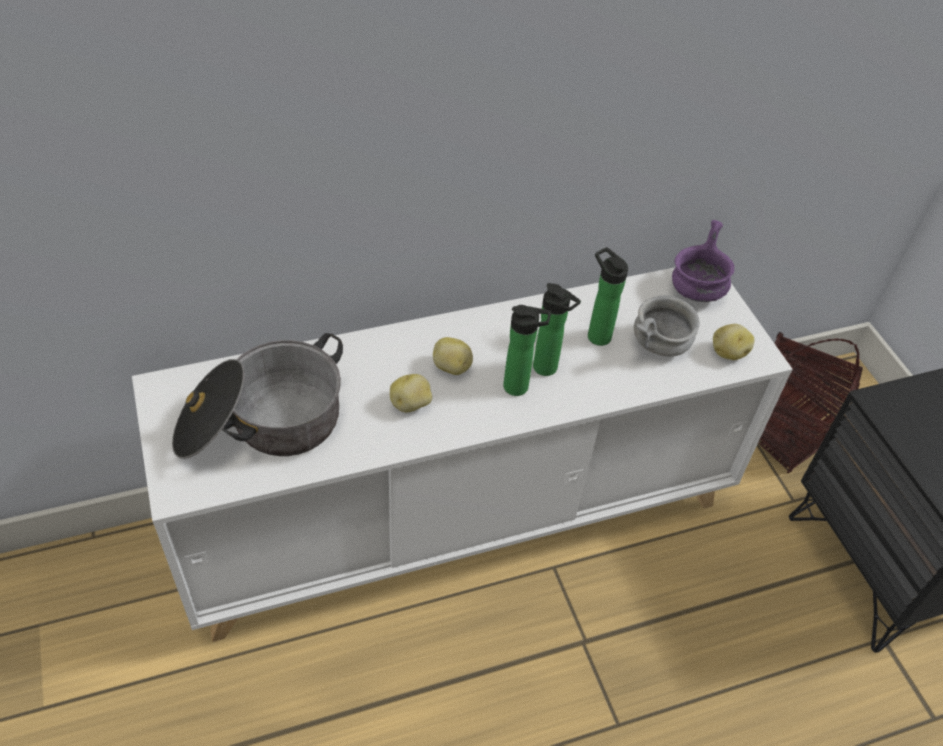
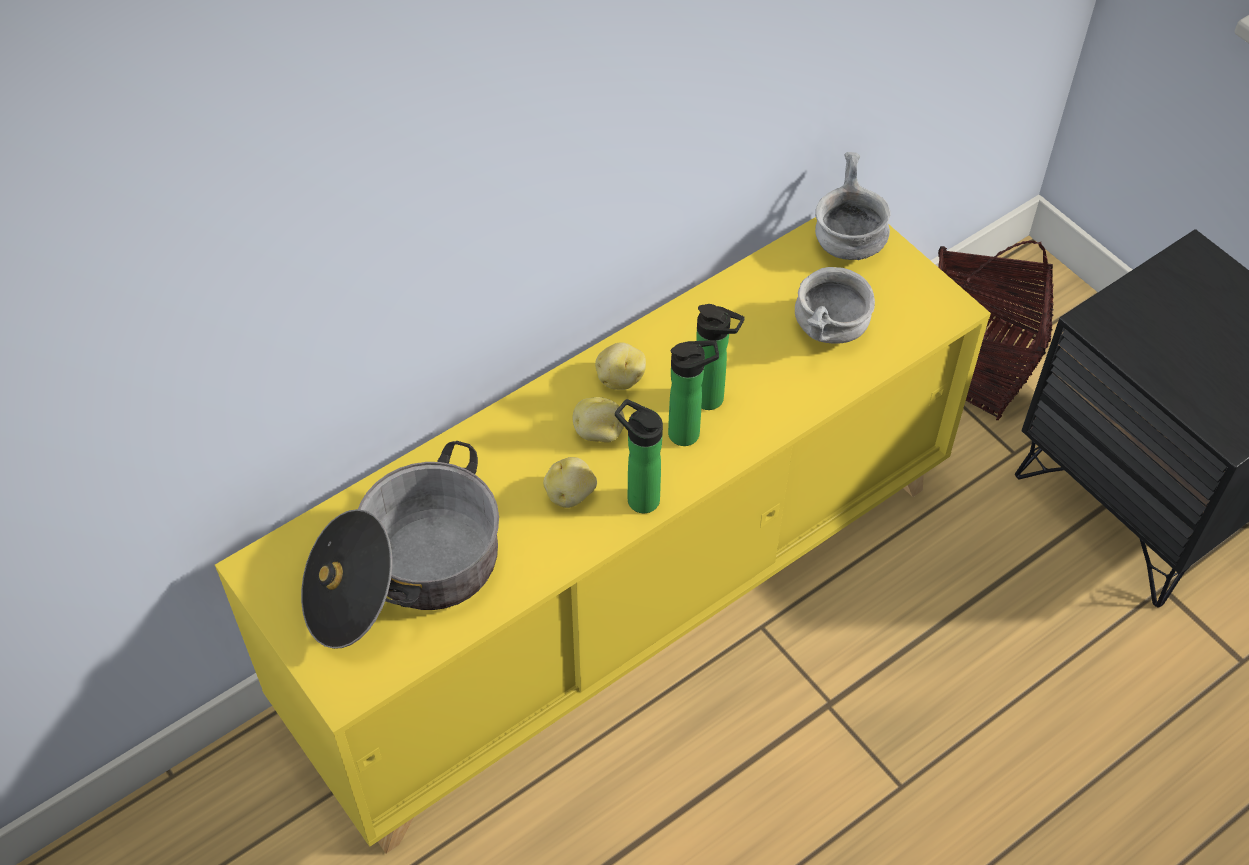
camera: 15 degrees left, 5 degrees up
(461, 515) = (625, 599): white cabinet -> yellow cabinet
(596, 334) = (752, 338): bottle -> bottle (639, 497)
(696, 290) = (847, 242): purple bowl -> grey bowl
(728, 352) = (911, 314): potato -> potato (619, 379)

